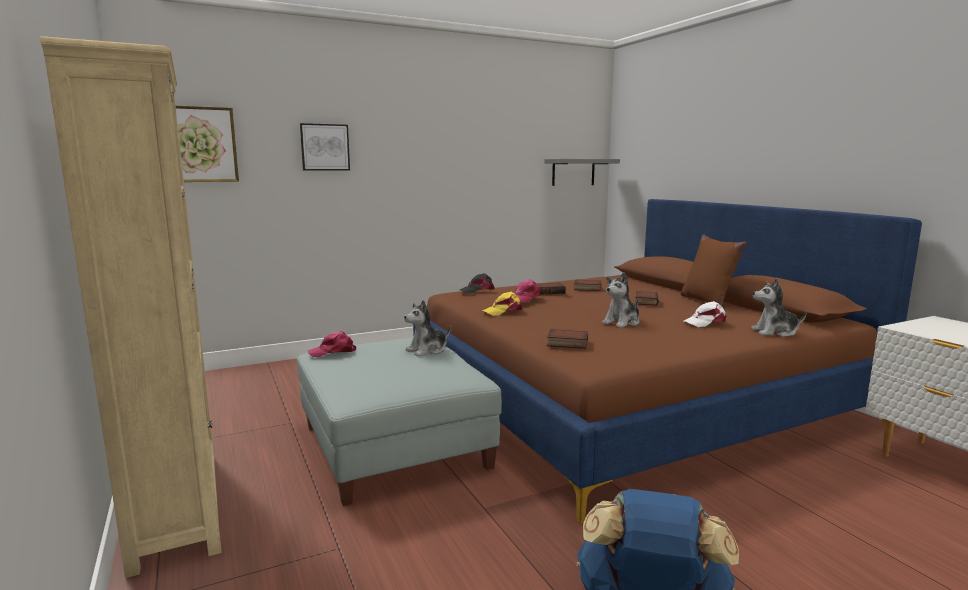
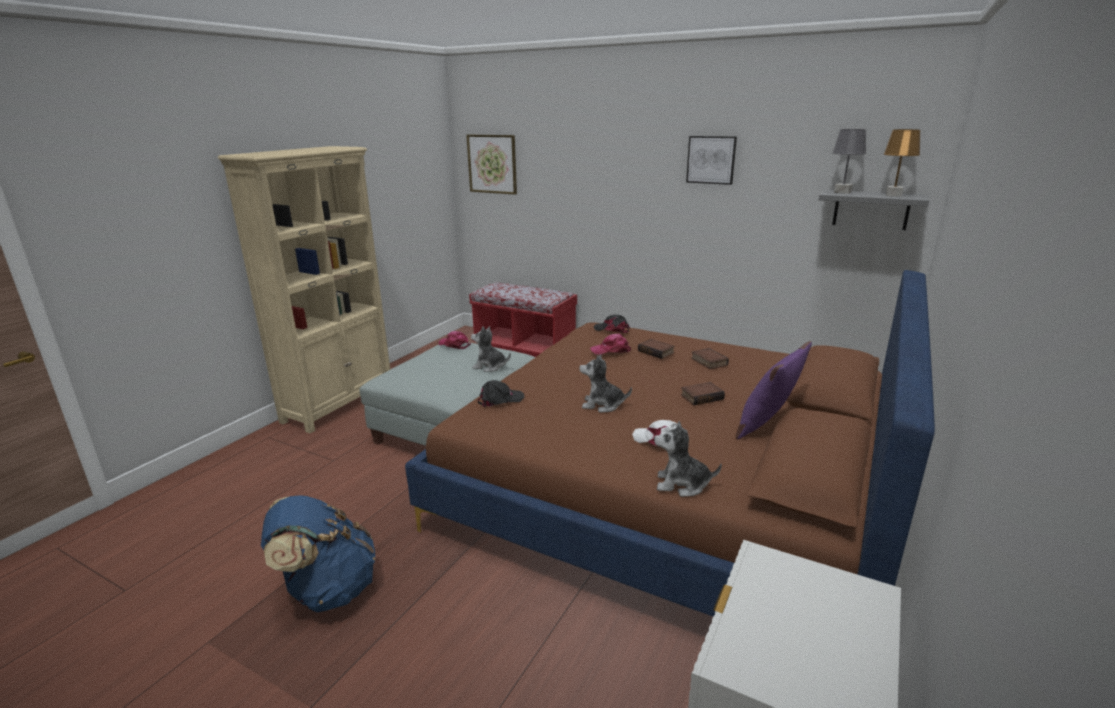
camera: 55 degrees right, 10 degrees up
(284, 370) = (524, 347): none -> red bench
(325, 147) = (578, 168): picture -> picture (711, 160)
(503, 311) = (564, 355): yellow cap -> none
(563, 158) = (842, 192): none -> grey table lamp
(566, 343) = (500, 399): book -> black cap
(593, 158) = (893, 195): none -> brown table lamp
(707, 301) = (767, 426): brown pillow -> purple pillow
(775, 332) = (682, 484): plush toy -> plush toy turned 45 degrees counterclockwise

